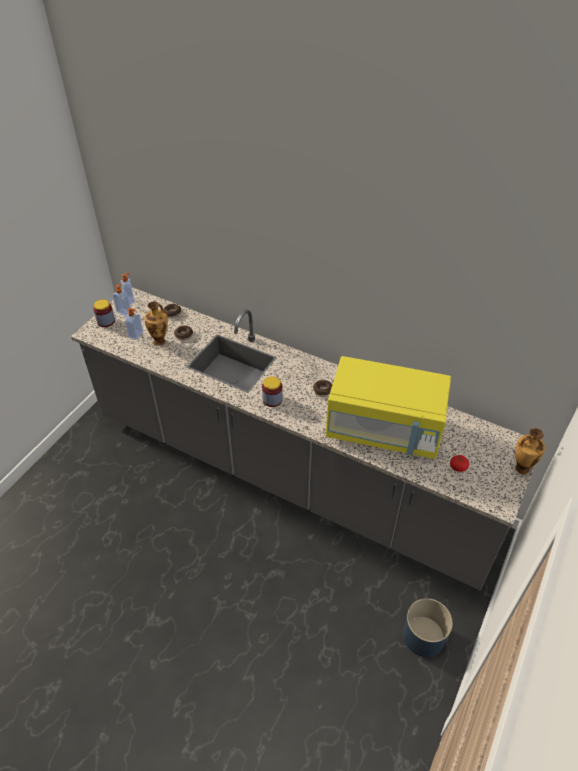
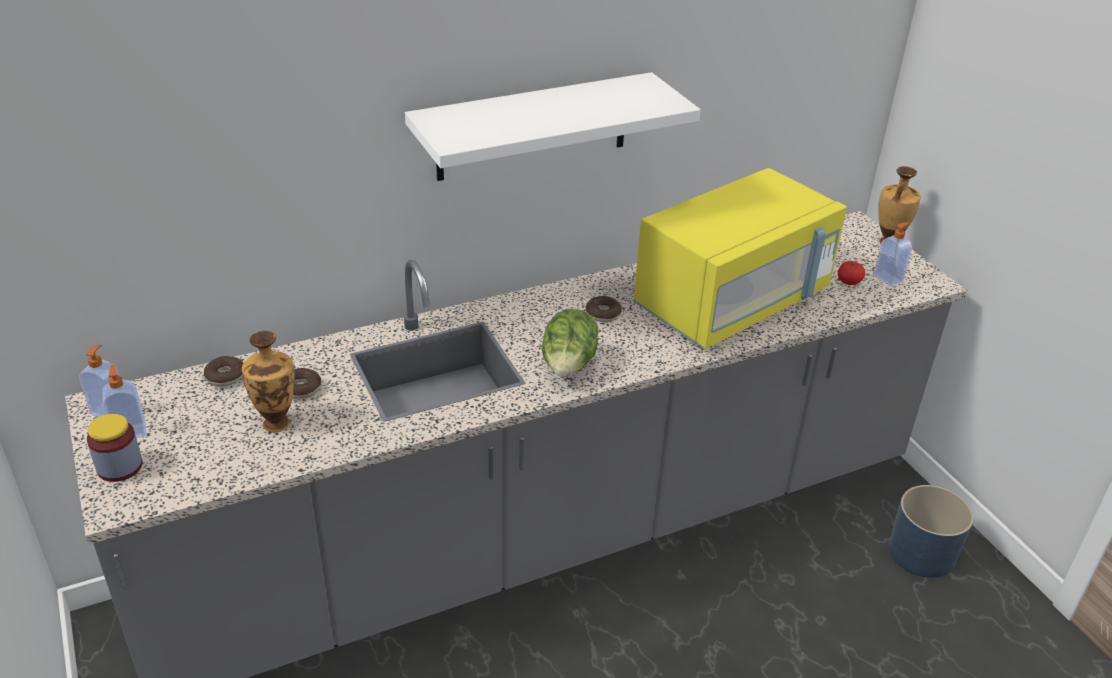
camera: 55 degrees left, 10 degrees down
(136, 335) = (218, 443): soap dispenser -> soap dispenser (888, 278)
(272, 399) = (568, 367): jar -> lettuce
(325, 280) = (533, 127): none -> white shelf

